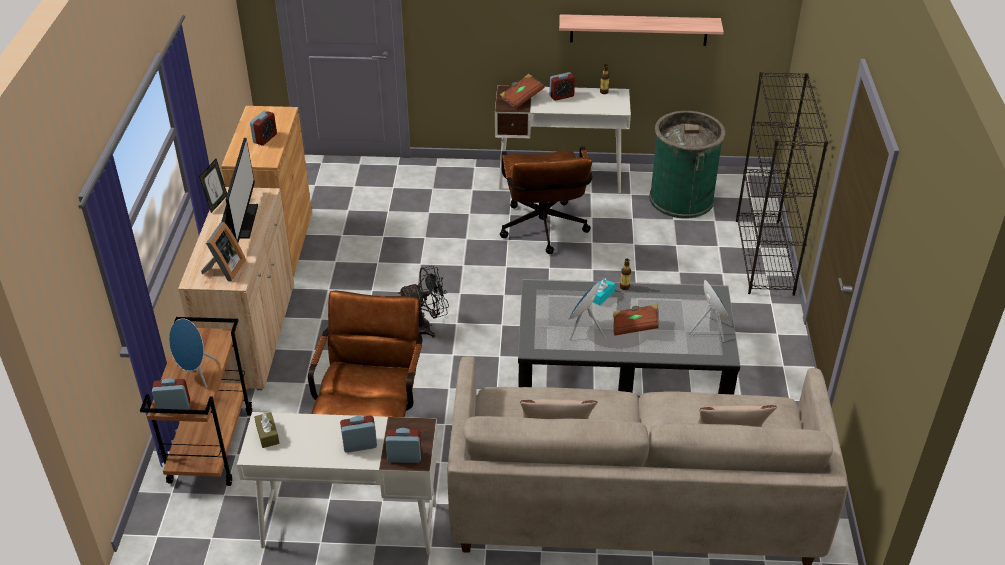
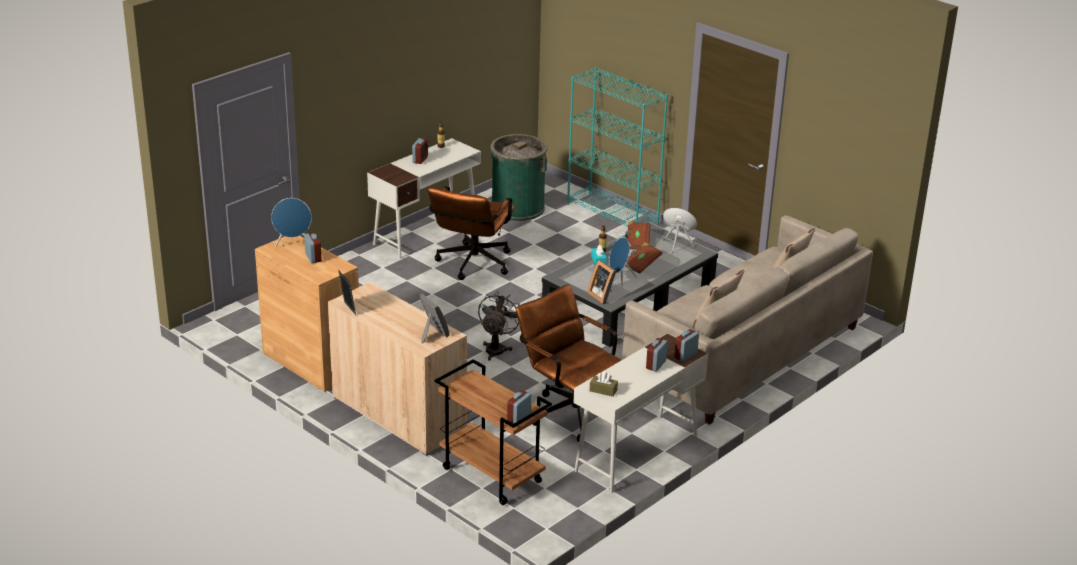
camera: 50 degrees left, 10 degrees down
(196, 374) = (498, 399): blue speaker -> blue speaker (293, 244)
(239, 221) = (384, 309): monitor -> none
(521, 98) = (398, 172): brown book -> brown book (637, 242)
(539, 335) = (603, 295): none -> picture frame
(543, 232) = (471, 265): brown office chair -> brown office chair turned 75 degrees clockwise
(638, 29) = (451, 86): shelf -> none
(764, 257) = (613, 213): black bookcase -> turquoise bookcase

